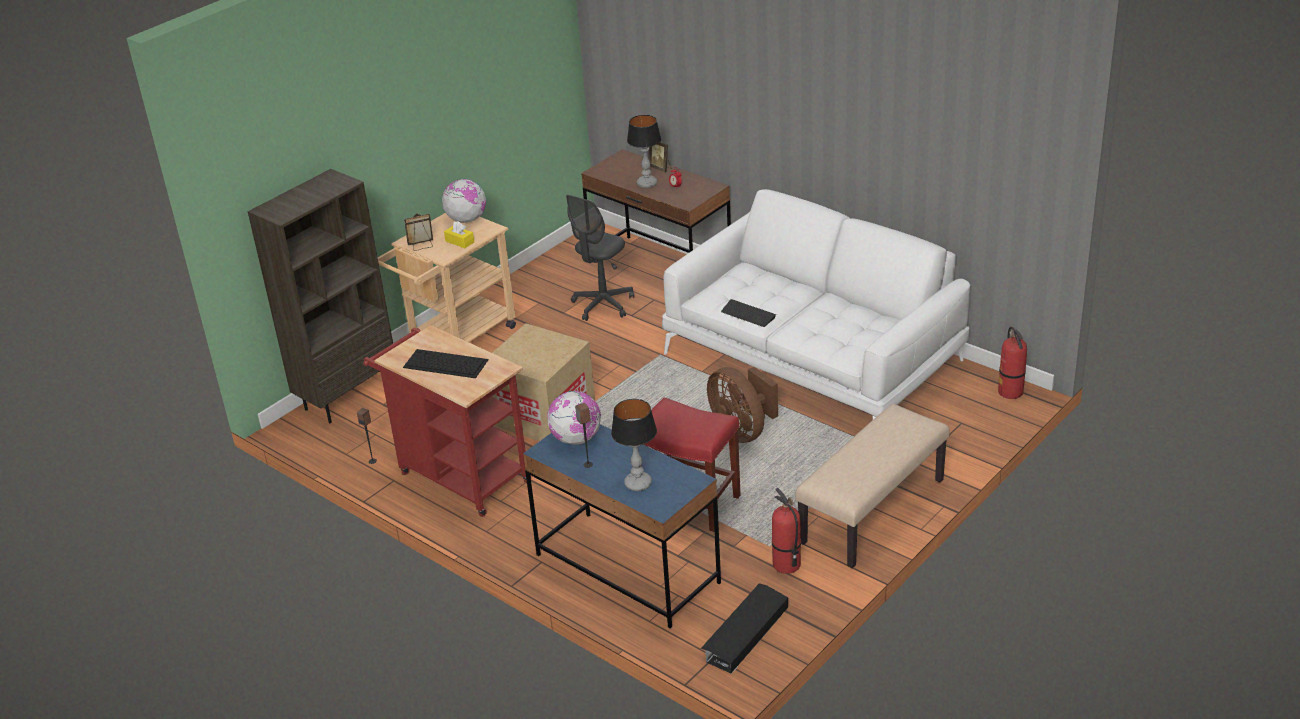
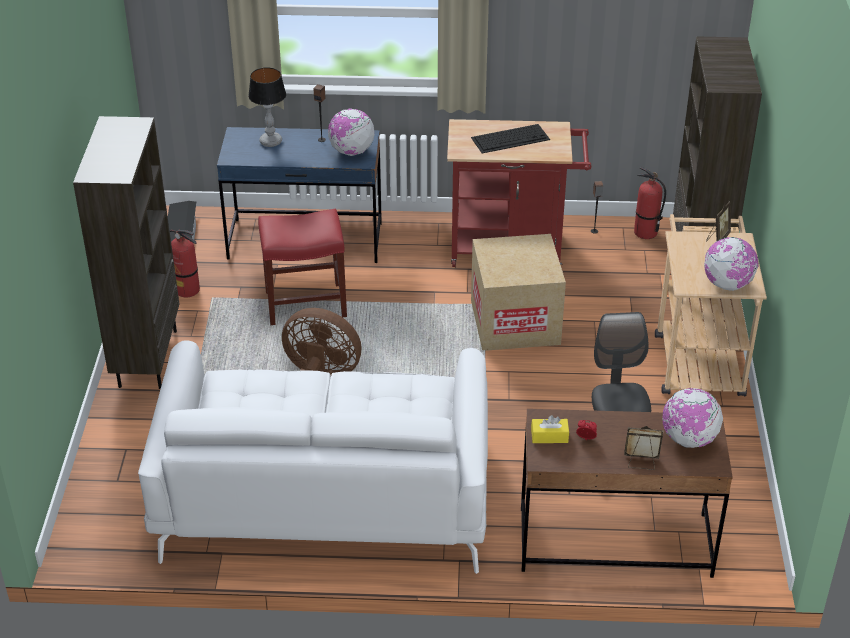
camera: 140 degrees right, 5 degrees up
(459, 242) = (692, 258): yellow tissue box -> yellow tissue box (549, 436)
(618, 169) = (688, 439): none -> globe
(647, 183) = (624, 430): table lamp -> none
(748, 314) = (368, 380): keyboard -> none
(873, 512) = (147, 358): beige bench -> brown bookcase
(1010, 392) = (83, 542): fire extinguisher -> fire extinguisher (645, 233)

